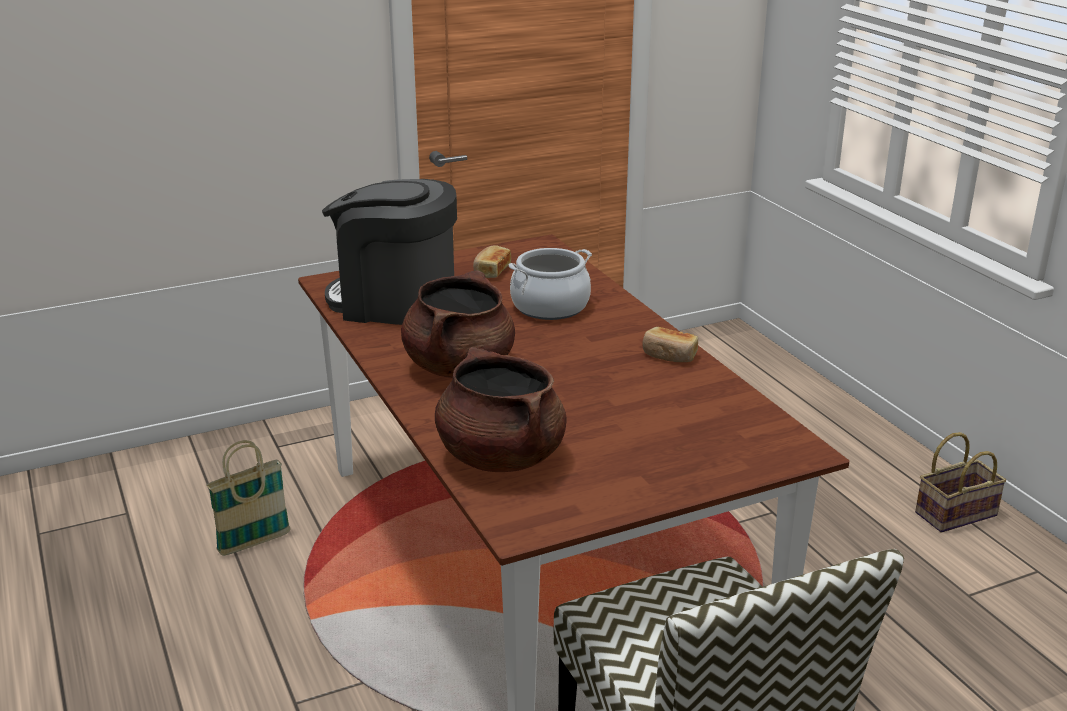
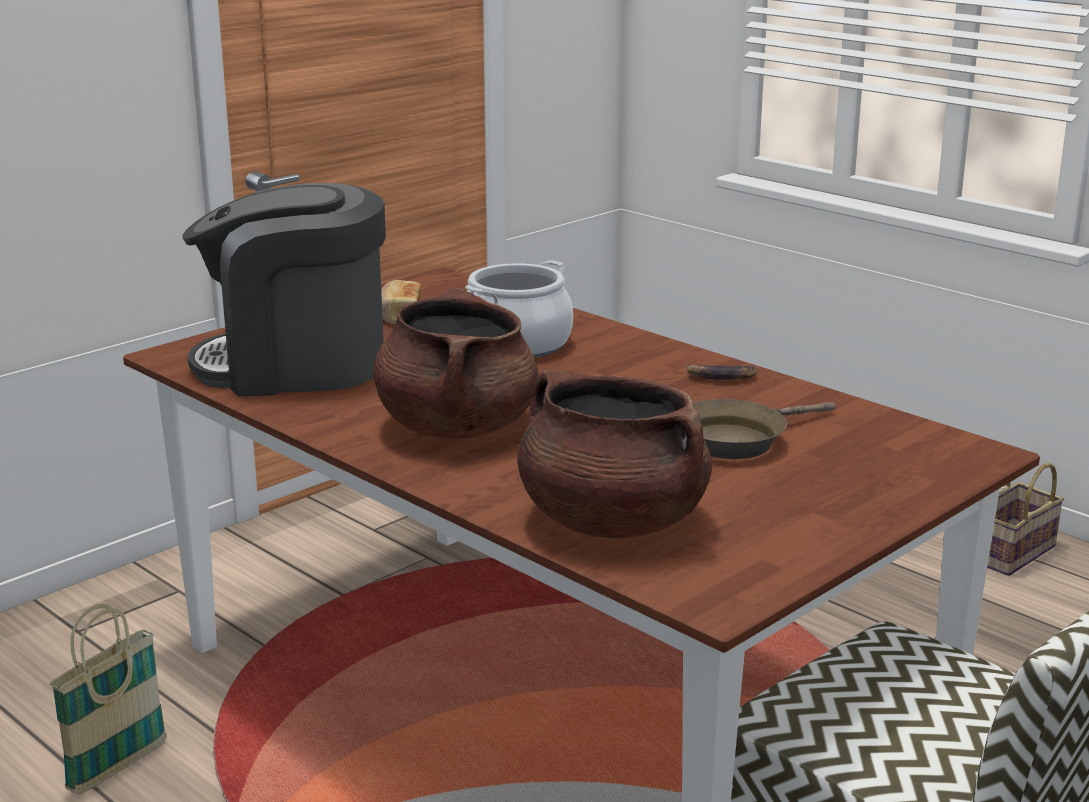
camera: 20 degrees left, 5 degrees down
(637, 409) = (737, 439): none -> brown frying pan
(669, 355) = (720, 377): bread -> banana

